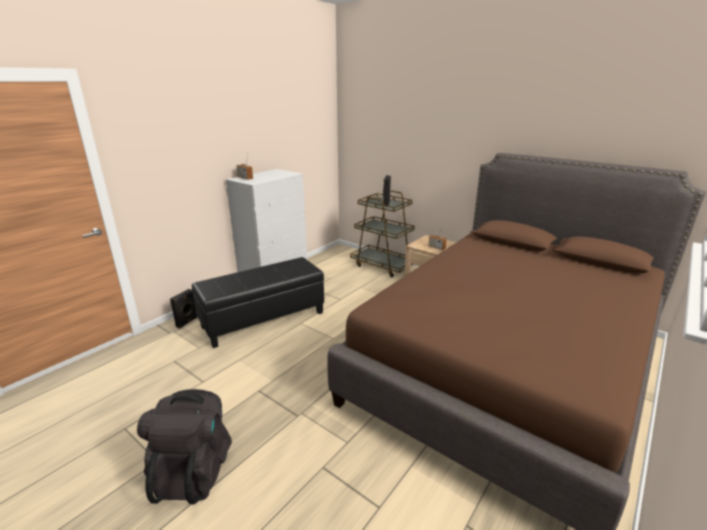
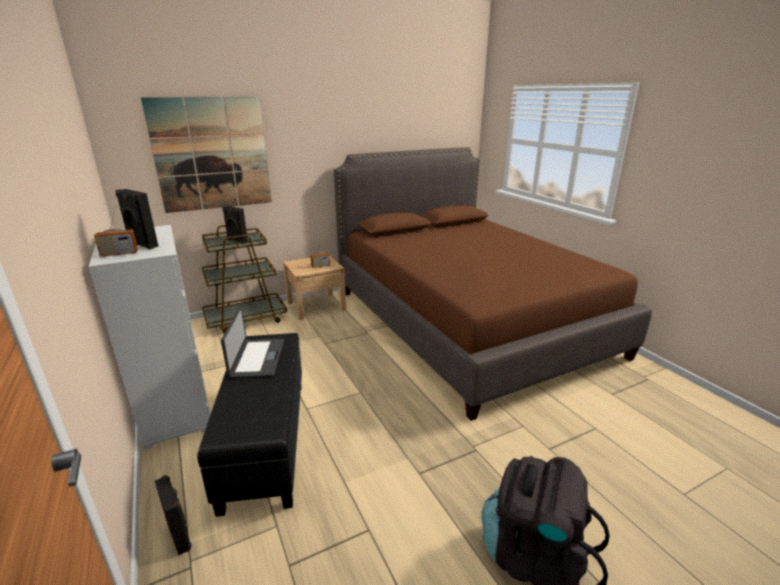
camera: 65 degrees left, 0 degrees up
(261, 177) = (142, 245): none -> black speaker
(280, 269) = (256, 358): none -> laptop
(395, 135) = (212, 154): none -> picture

